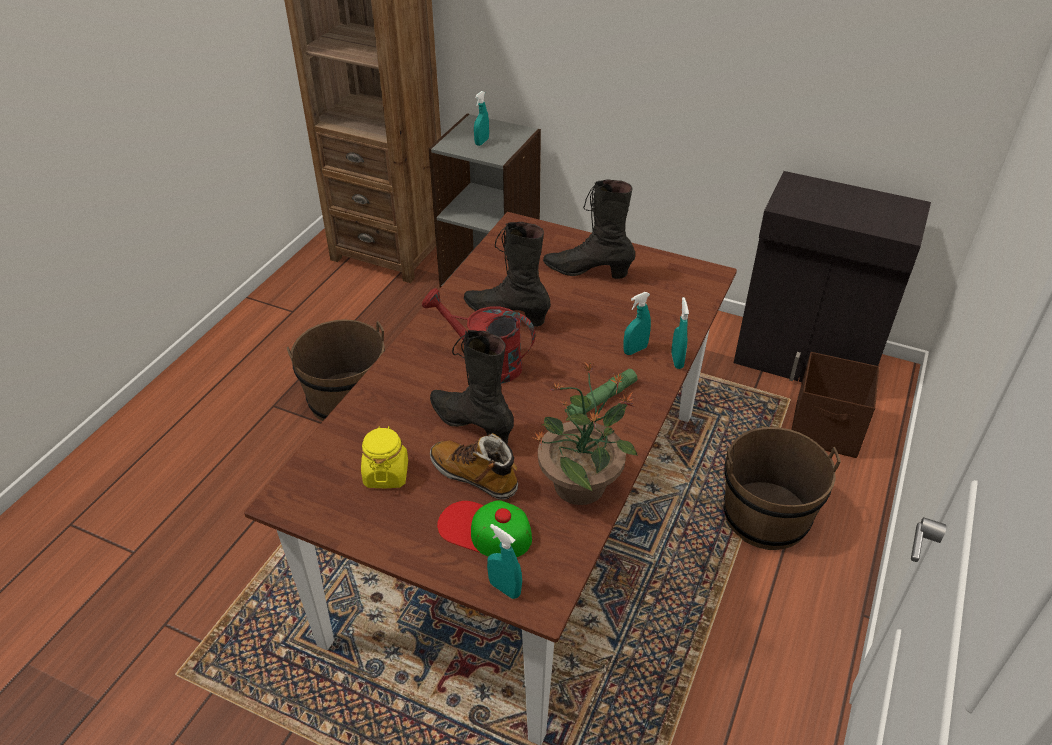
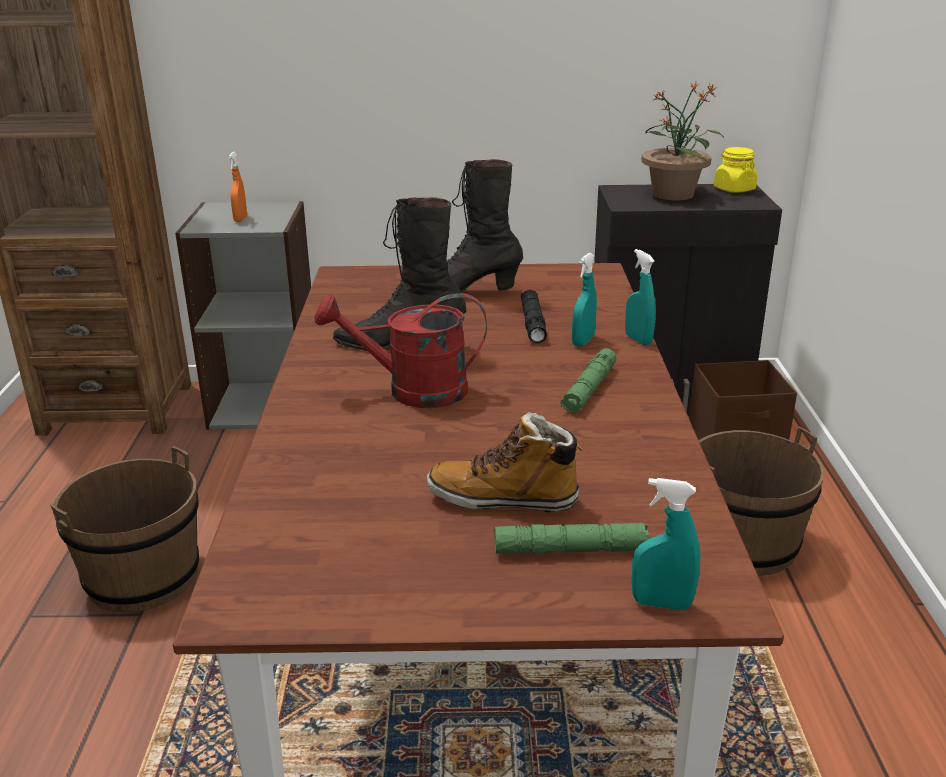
camera: 25 degrees left, 15 degrees down
(386, 474) = (375, 531): yellow jar -> yellow jar (734, 189)
(471, 424) = (450, 450): black boot -> none
(482, 142) = (240, 219): turquoise spray bottle -> orange spray bottle
(484, 530) = (571, 550): cap -> green flashlight
(581, 484) = (646, 469): potted plant -> potted plant (673, 194)
(613, 320) = (533, 323): none -> black flashlight

